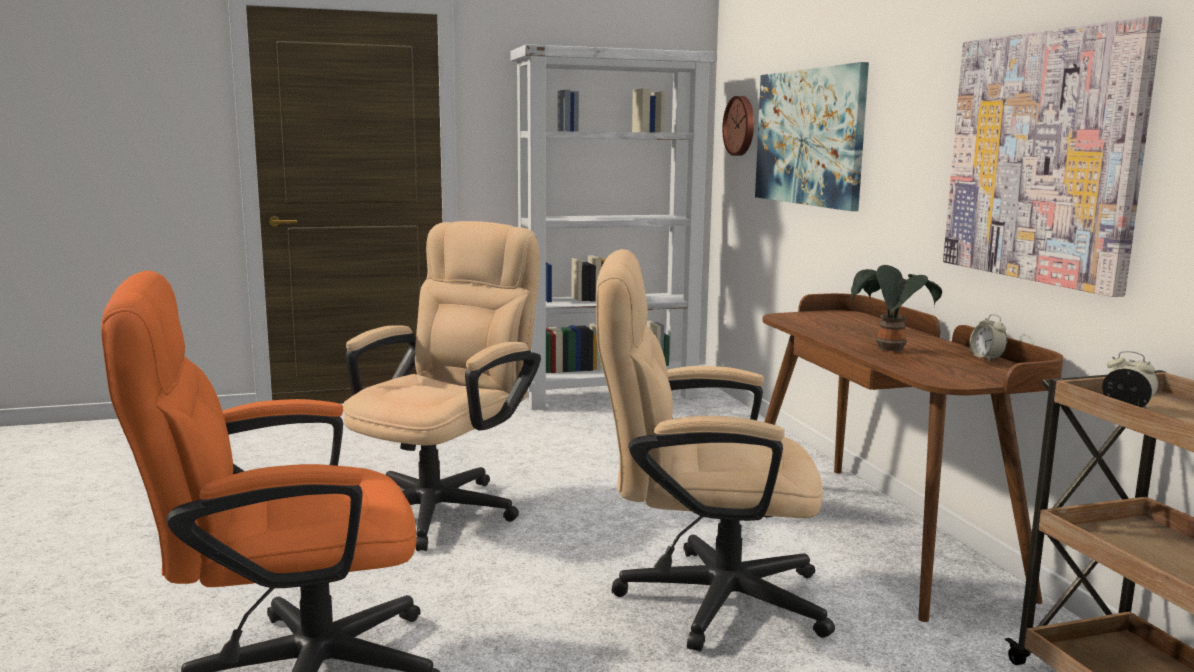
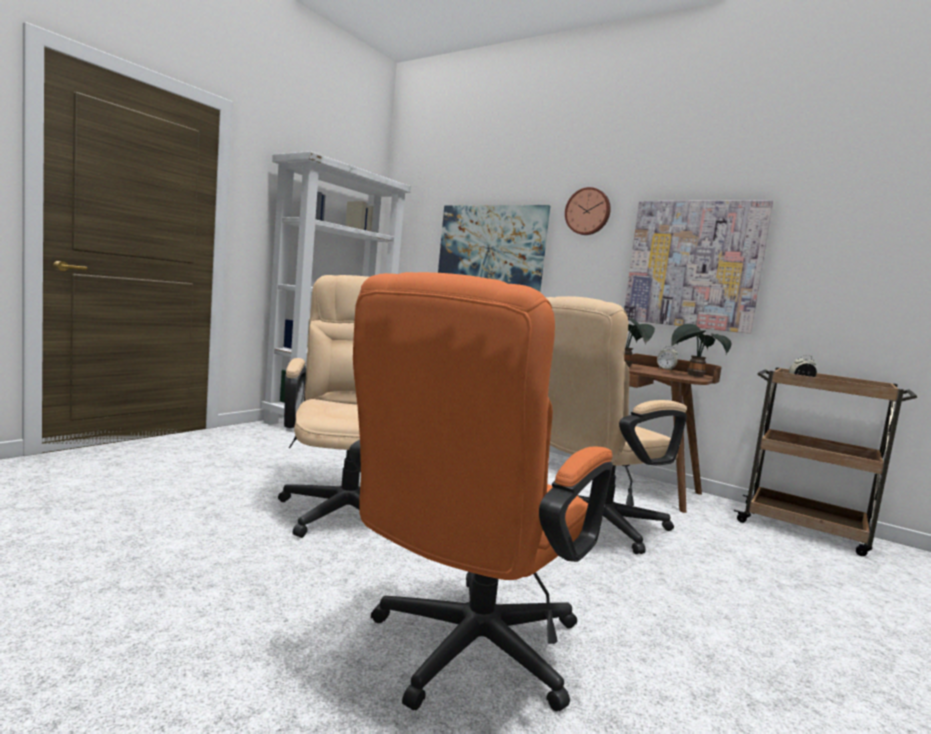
camera: 40 degrees left, 5 degrees down
(741, 126) = (417, 236): wall clock -> wall clock (588, 211)
(990, 376) = (693, 376): none -> potted plant

